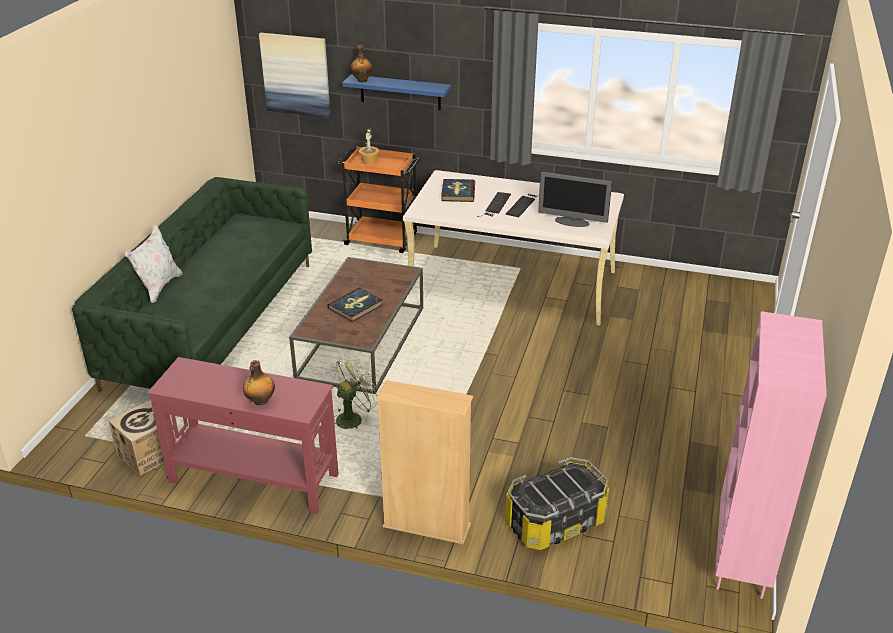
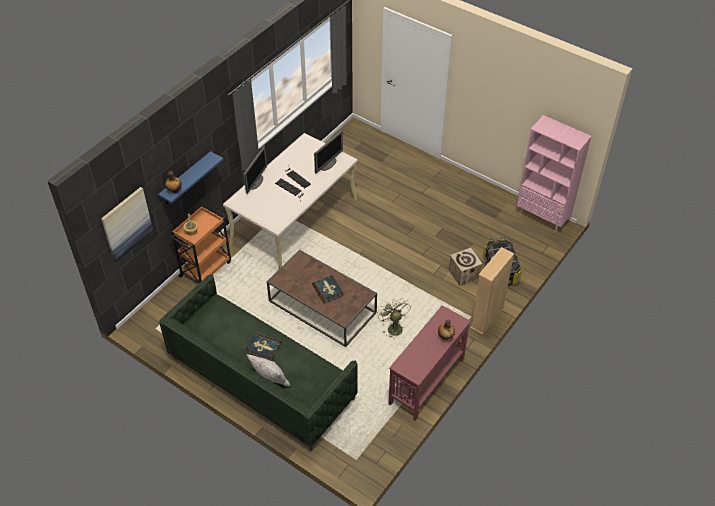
camera: 70 degrees left, 15 degrees up
(148, 454) = (387, 428): cardboard box -> cardboard box (464, 274)
(458, 192) = (264, 201): book -> book (263, 348)
(489, 180) = (256, 182): none -> monitor

